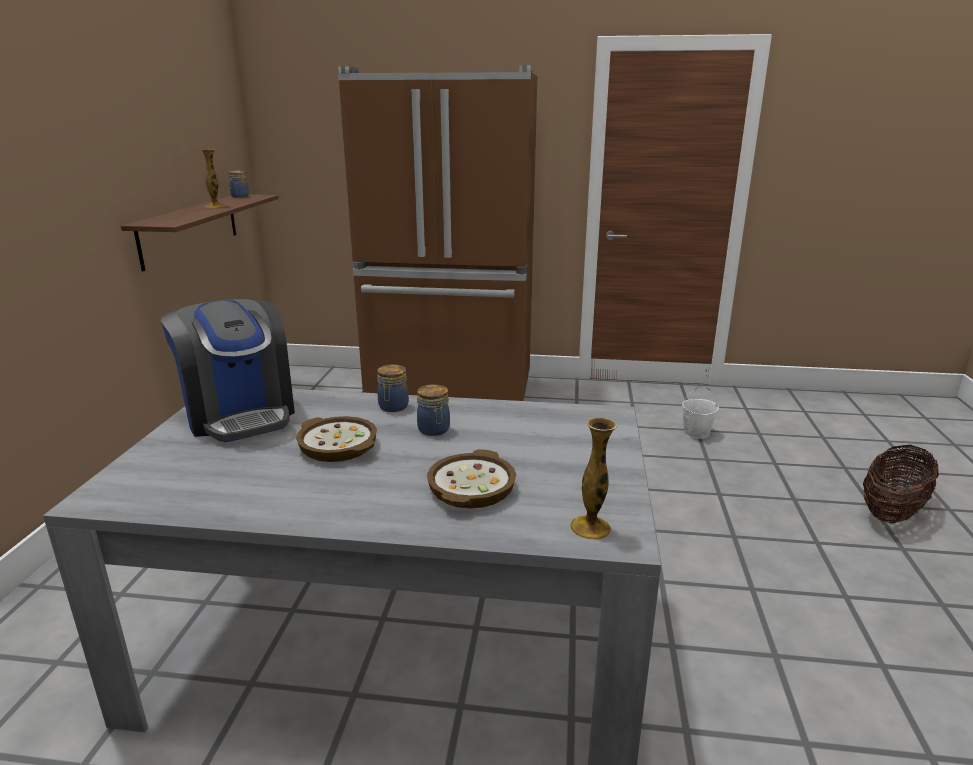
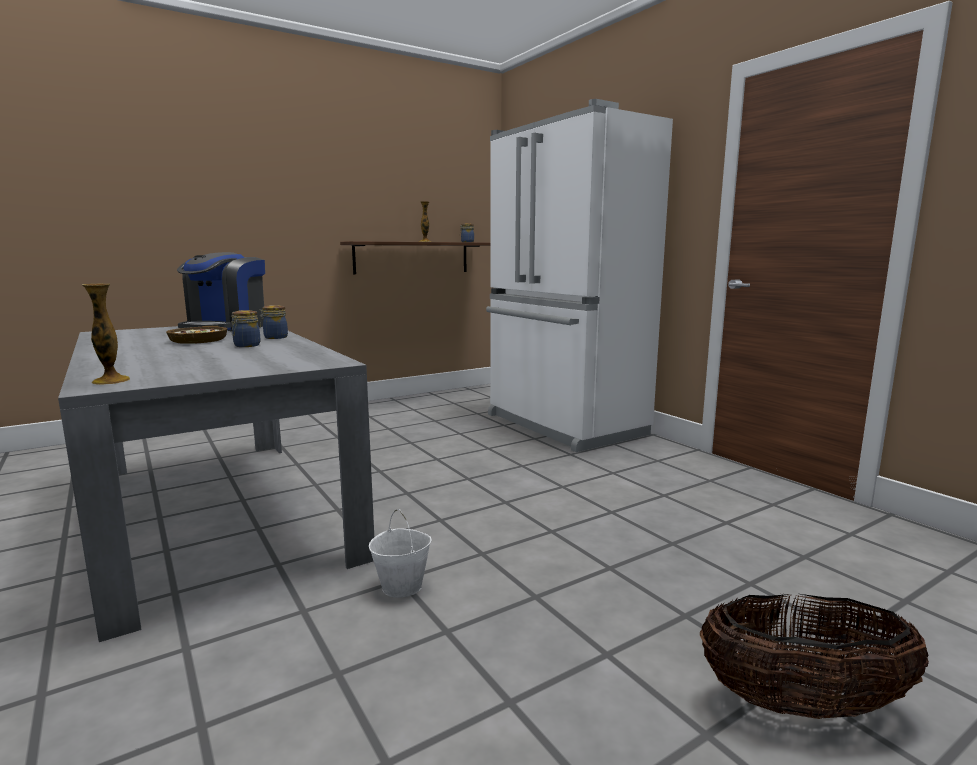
camera: 50 degrees right, 10 degrees down
(450, 393) = (563, 425): brown fridge -> white fridge
(470, 489) = (156, 360): bowl -> none
(696, 433) = (718, 524): white bucket -> white bucket (402, 586)

